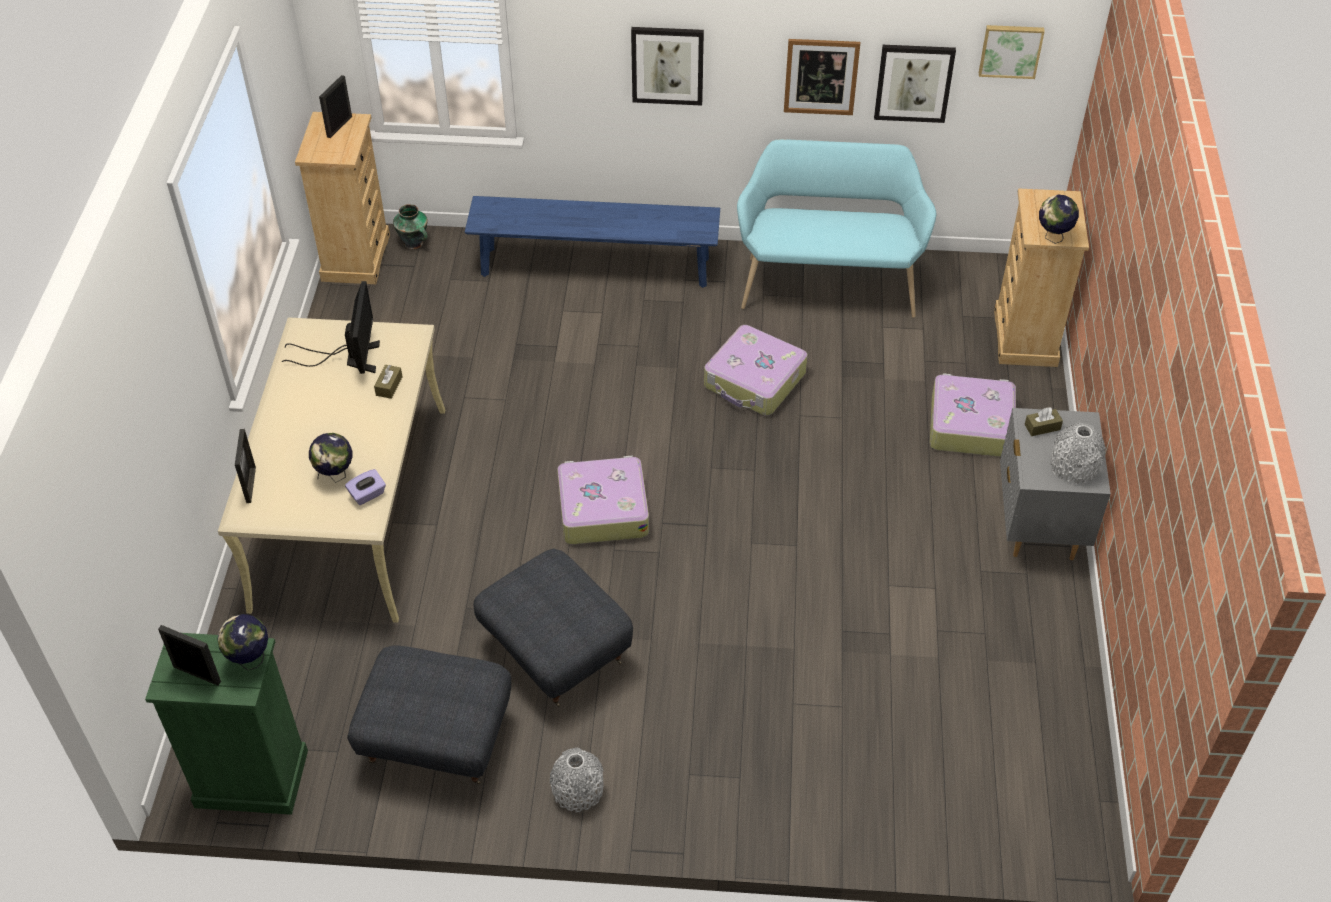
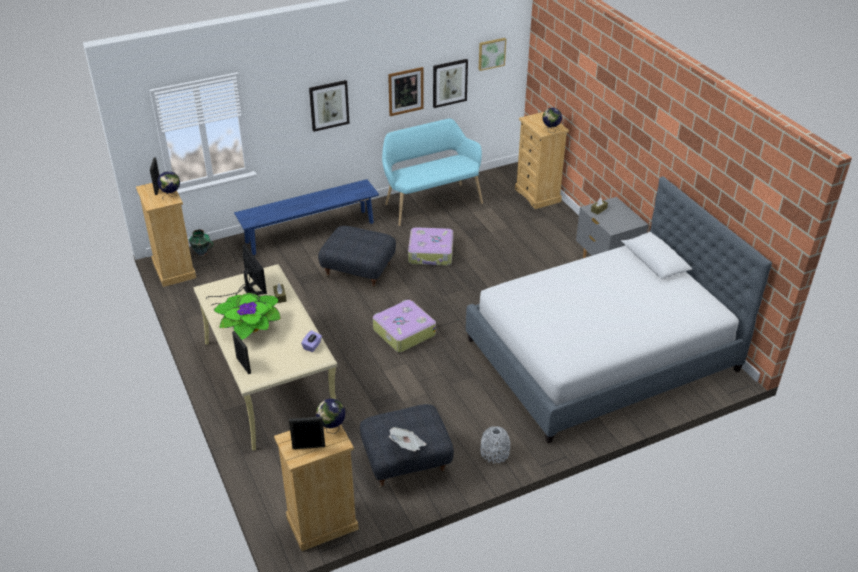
camera: 30 degrees left, 10 degrees down
(251, 779) = (322, 524): green dresser -> beige dresser
(308, 422) = (250, 327): none -> potted plant
(335, 476) = (287, 344): globe -> globe (171, 196)
(408, 724) = (407, 446): none -> newspaper
(554, 651) = (432, 400): grey ottoman -> grey ottoman (358, 272)
(889, 697) = (601, 354): none -> bed
(970, 425) = (543, 236): suitcase -> none
(1074, 466) = (625, 219): grey vase -> none

